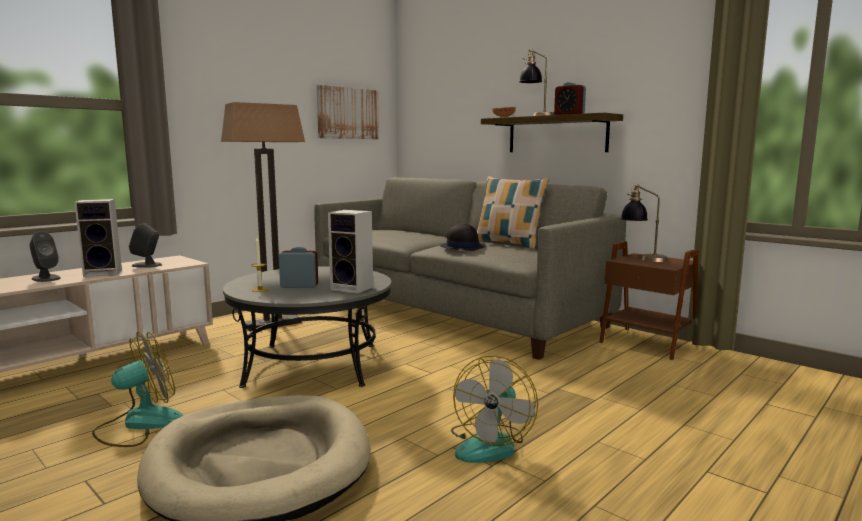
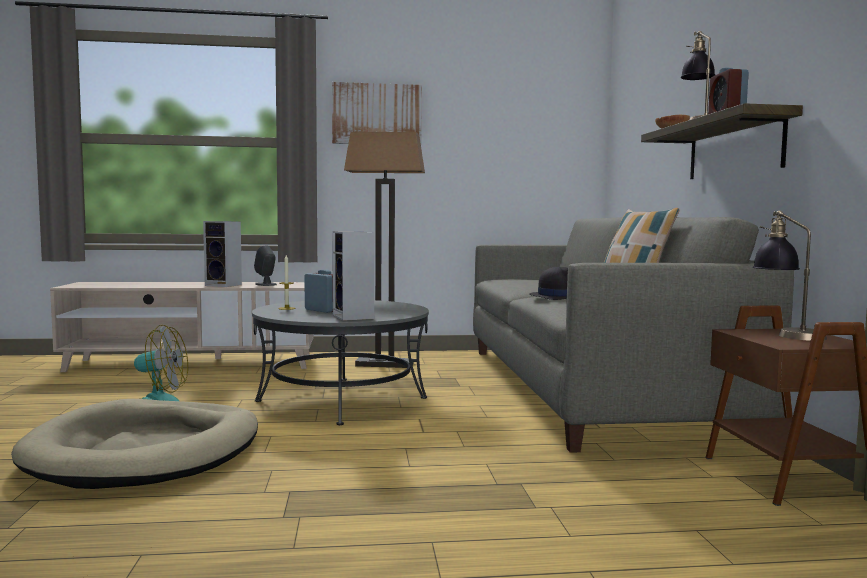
camera: 40 degrees right, 5 degrees down
(46, 278) = (184, 284): grey speaker -> none
(347, 113) = (533, 144): picture -> picture (377, 114)
(491, 444) = (324, 502): fan -> none

